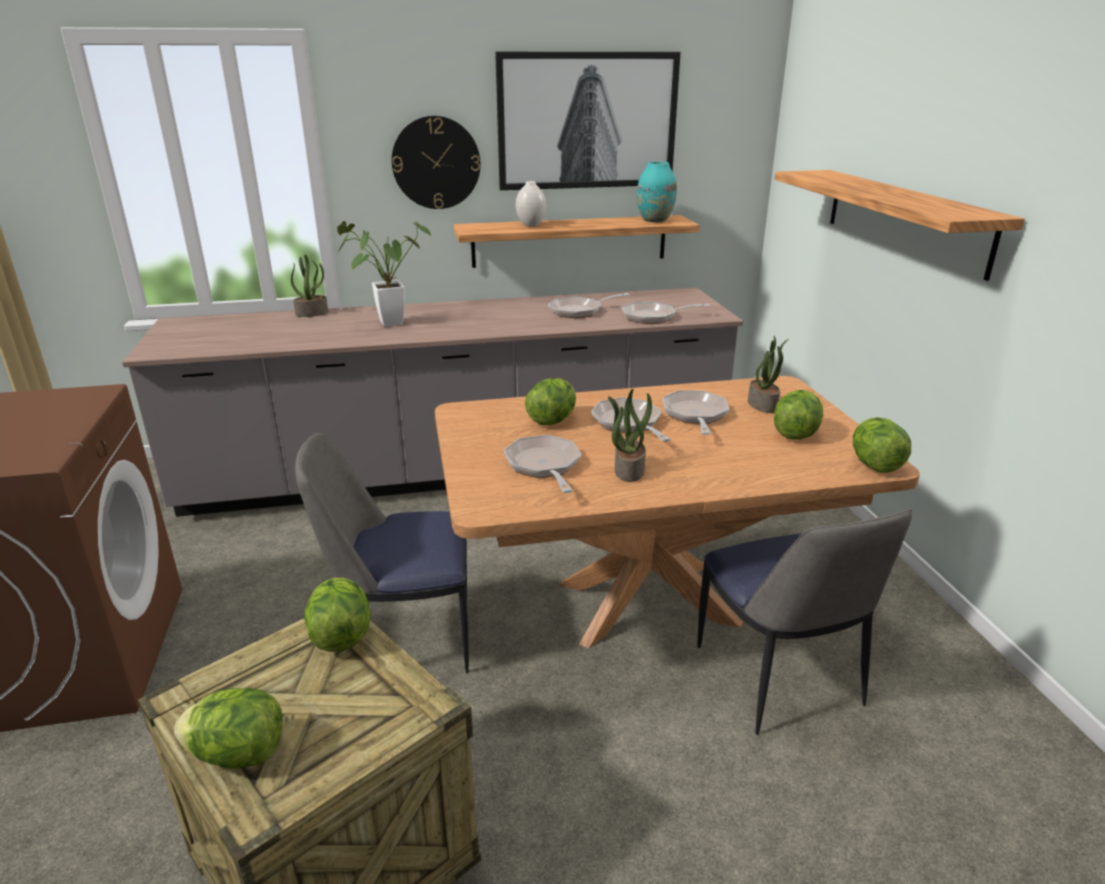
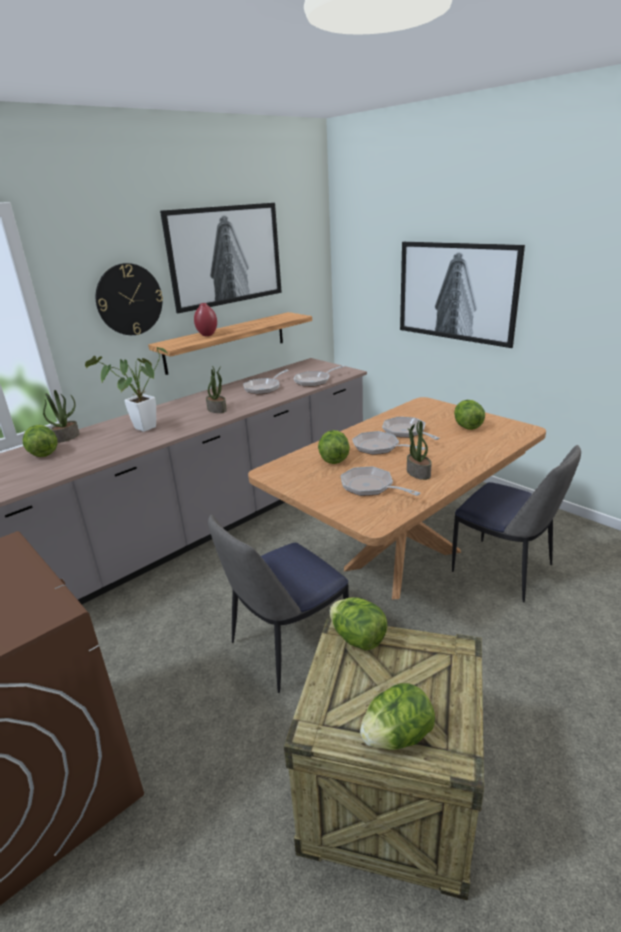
camera: 30 degrees left, 0 degrees up
(531, 225) = (207, 335): white vase -> red vase
(654, 220) = (280, 318): turquoise vase -> none
(763, 405) = (431, 416): potted plant -> potted plant (217, 409)
(874, 465) = (522, 430): lettuce -> lettuce (43, 453)
(904, 219) = (456, 292): shelf -> picture

